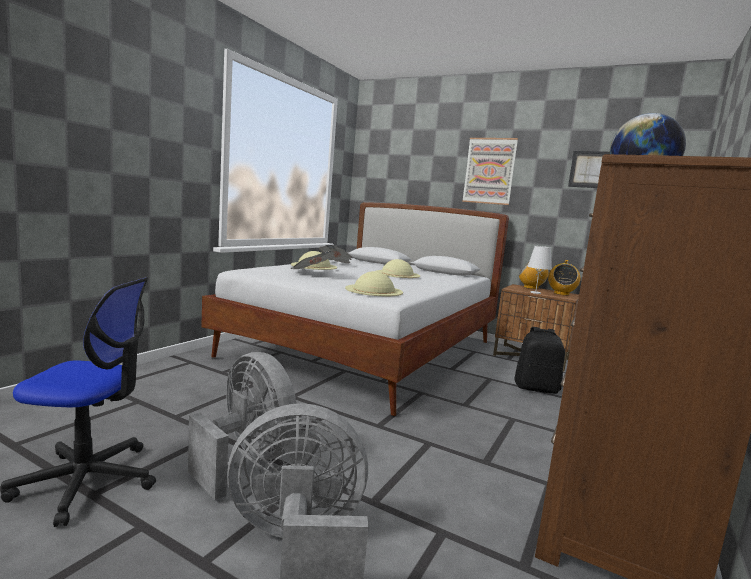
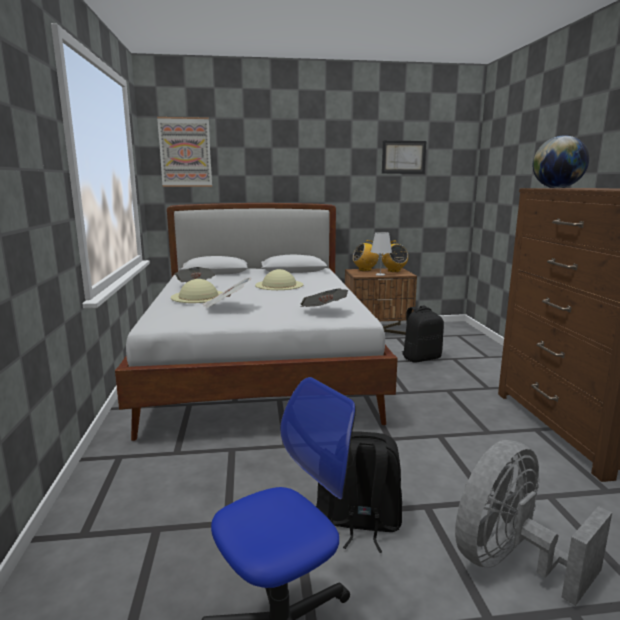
camera: 35 degrees left, 5 degrees up
(246, 460) = (363, 524): grey fan -> black backpack
(374, 290) = (323, 311): beige hat -> newspaper
(489, 171) = (308, 162): picture -> picture (185, 152)

